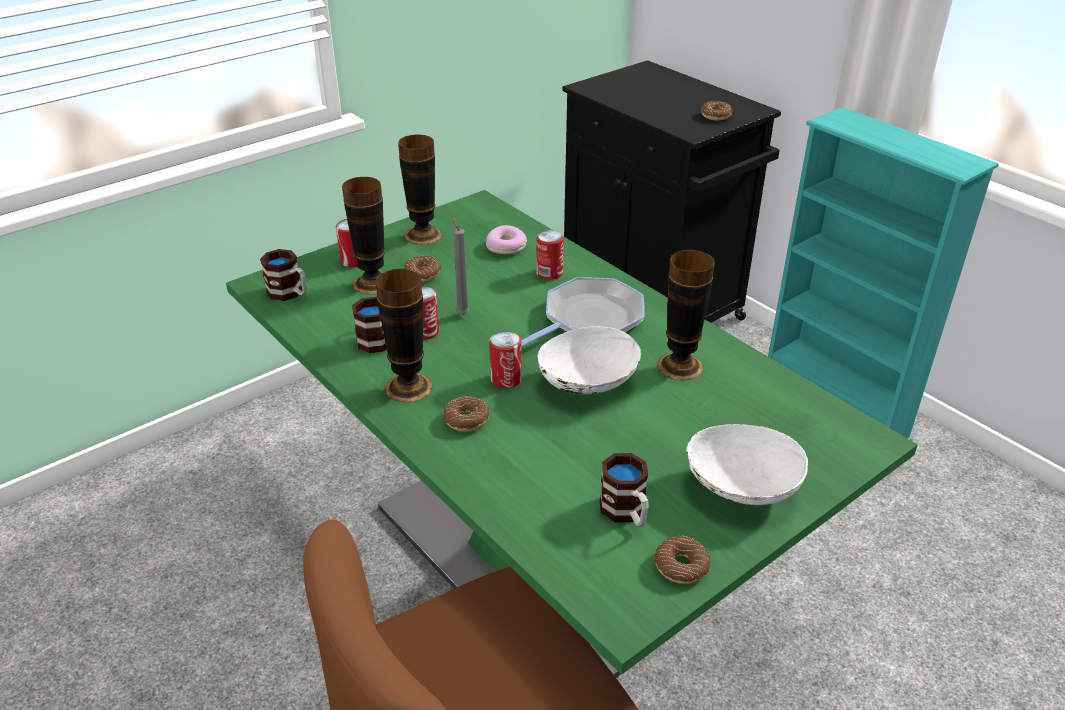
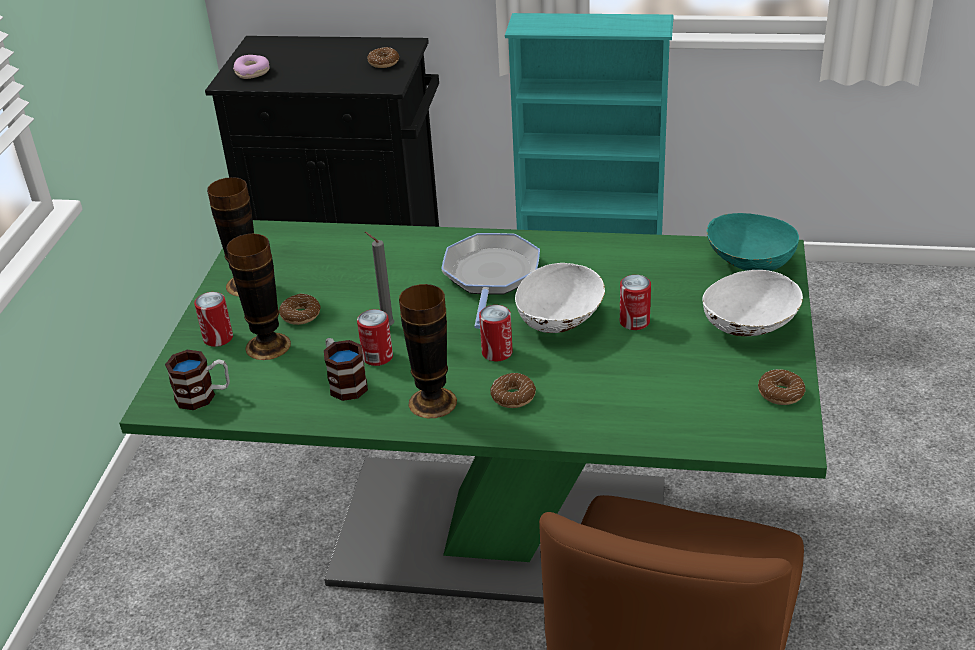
camera: 40 degrees left, 0 degrees up
(506, 247) = (338, 256): donut -> donut (252, 72)
(549, 273) = (406, 258): can -> can (634, 322)
(626, 513) = (706, 385): mug -> none
(680, 366) = (601, 272): vase -> none
(826, 434) = (748, 264): none -> turquoise bowl

